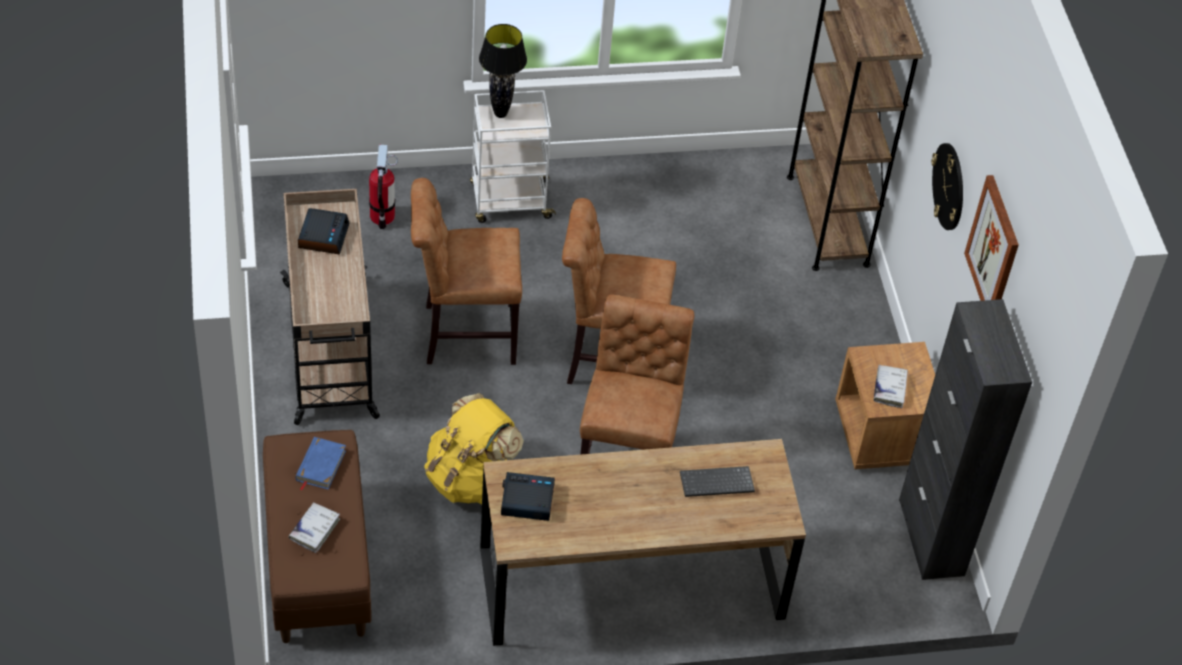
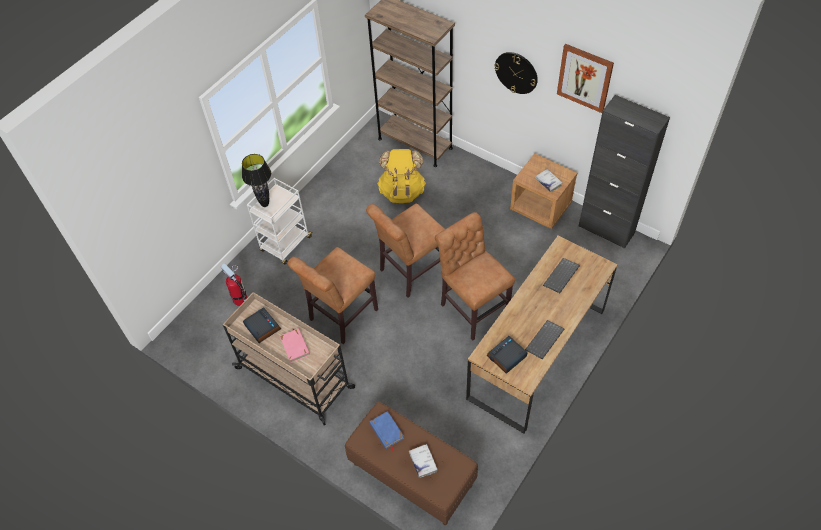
camera: 40 degrees left, 5 degrees up
(329, 285) = (295, 346): none -> pink book
(470, 478) = (423, 374): yellow backpack -> yellow backpack (402, 191)
(594, 527) = (545, 341): none -> keyboard

